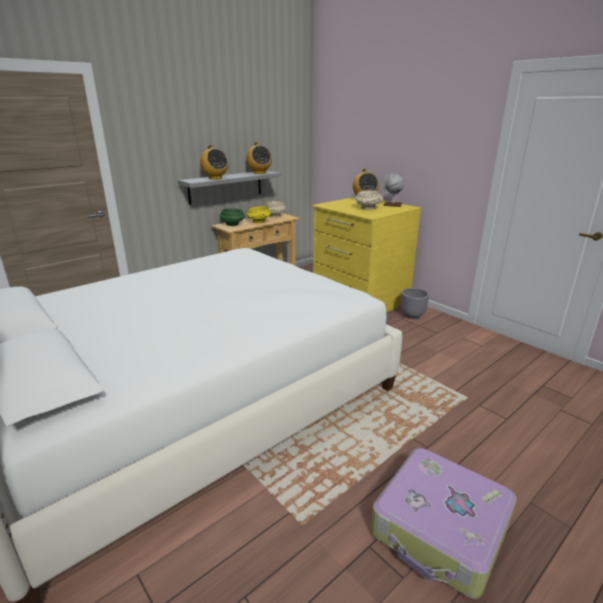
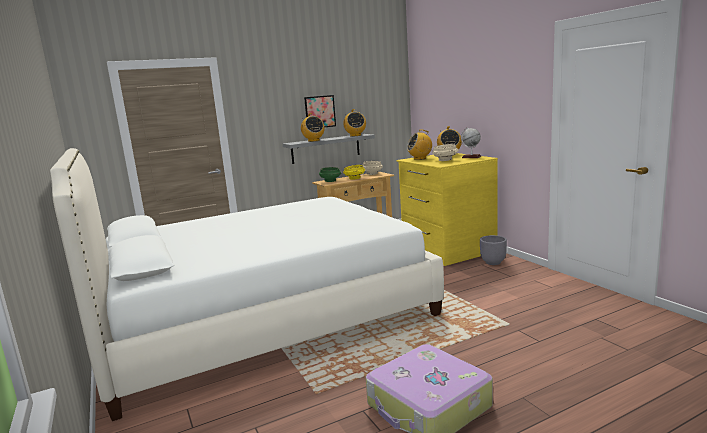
camera: 15 degrees right, 10 degrees down
(220, 143) = (320, 112): none -> picture
(337, 204) = (420, 158): none -> radio

